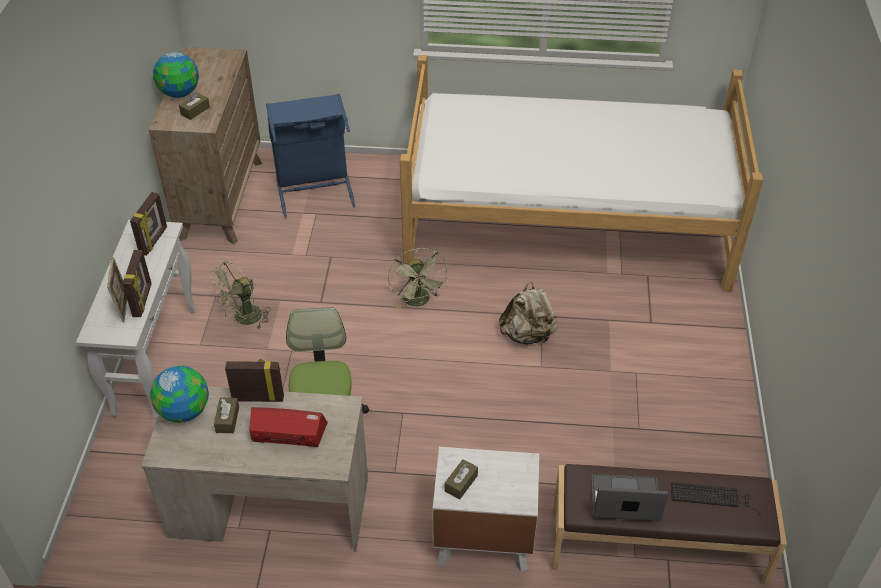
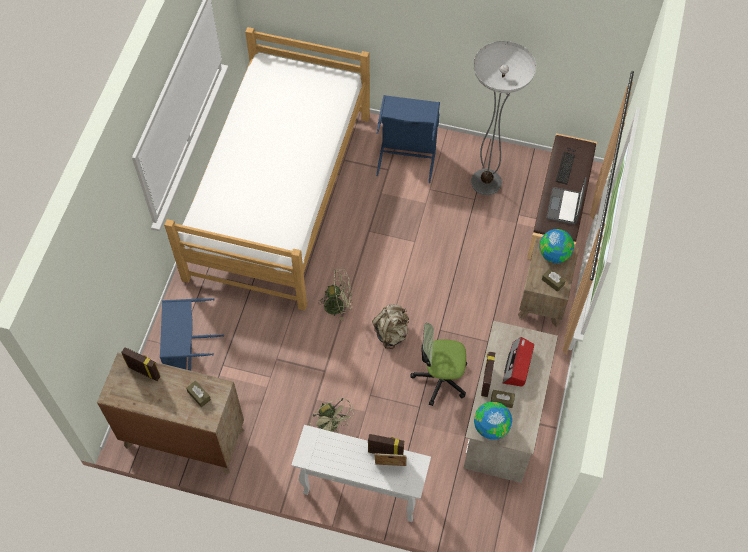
camera: 80 degrees left, 15 degrees up
(154, 241) = (321, 445): picture frame -> picture frame (144, 371)
(180, 93) = (169, 407): globe -> globe (554, 254)
(483, 538) = (543, 299): white nightstand -> brown nightstand
(528, 335) = (384, 243): beige backpack -> beige backpack (391, 333)
(676, 440) = (486, 182): none -> floor lamp
(684, 340) = (407, 156): none -> blue laundry basket

